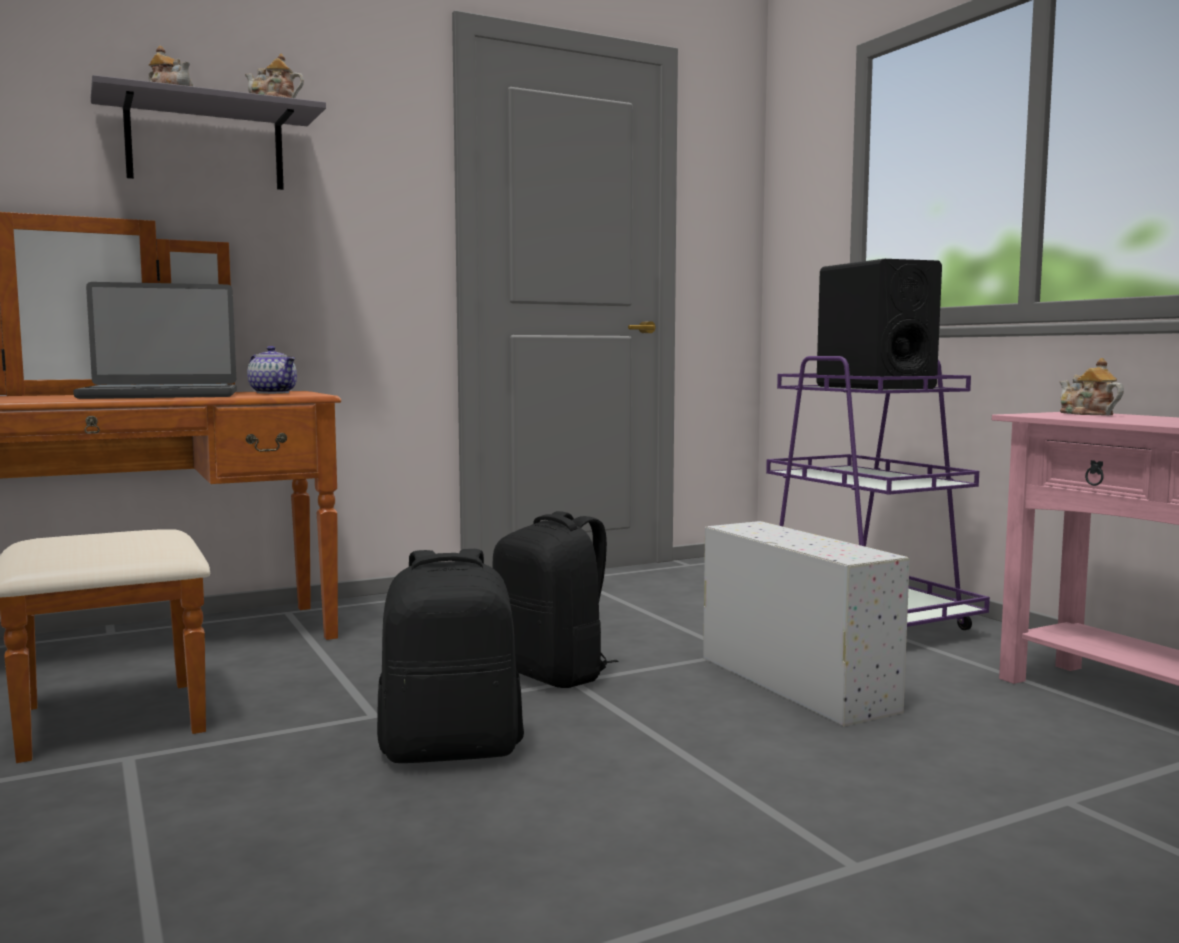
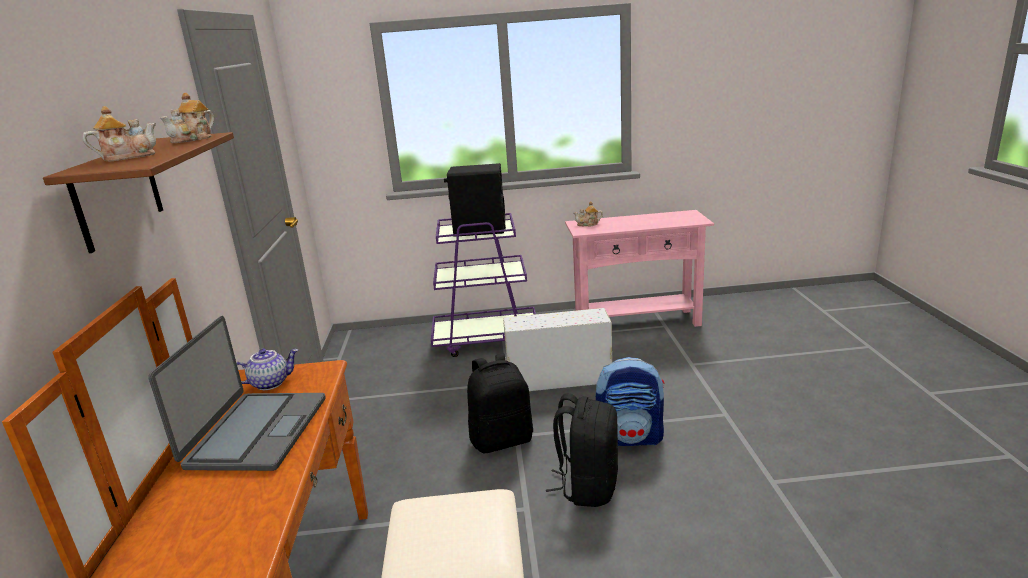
camera: 65 degrees left, 15 degrees up
(205, 146) = (117, 193): grey shelf -> brown shelf
(642, 766) = (630, 437): none -> backpack

